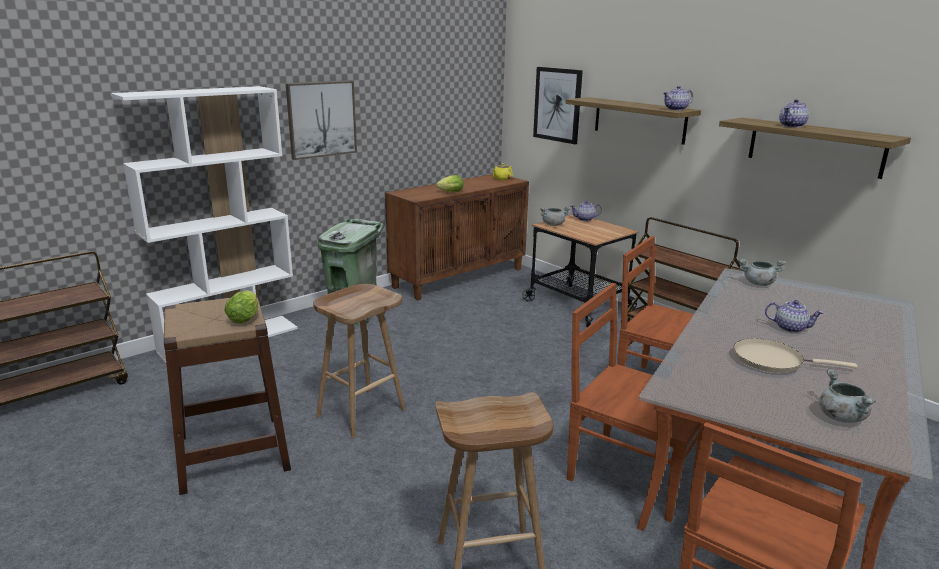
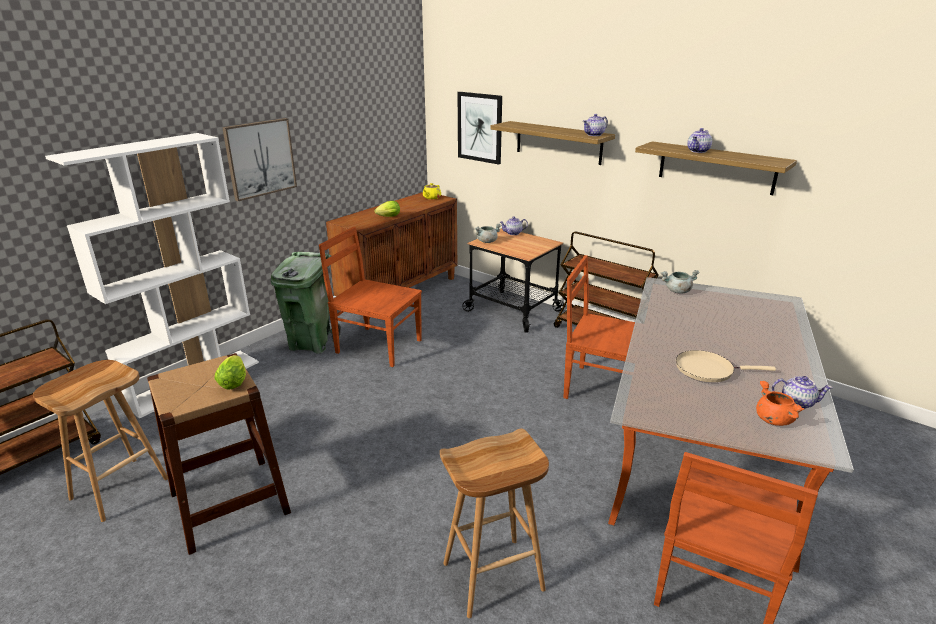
camera: 10 degrees left, 5 degrees up
(361, 412) = (342, 443): brown stool -> brown stool (120, 487)
(630, 473) = (592, 472): brown chair -> brown chair (377, 346)
(790, 328) = (714, 335): teapot -> teapot (797, 402)
(840, 416) = (773, 419): grey cooking pot -> orange cooking pot

